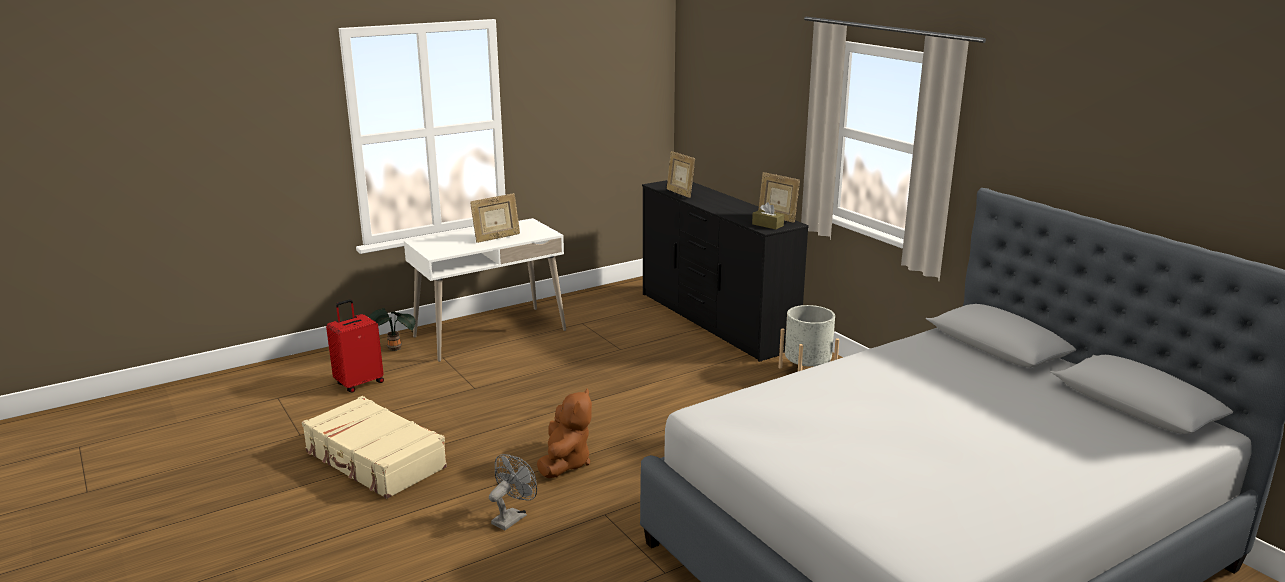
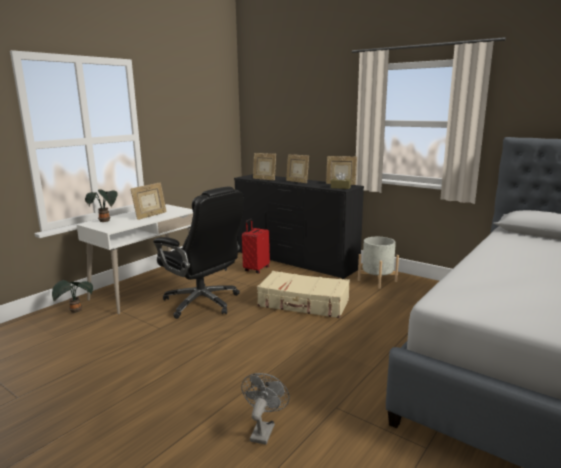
camera: 20 degrees left, 5 degrees down
(359, 383) = (57, 342): red suitcase -> red suitcase (256, 269)
(374, 460) = (104, 406): beige suitcase -> beige suitcase (304, 303)
(438, 240) = (105, 221): none -> potted plant
(545, 364) = (203, 303): none -> black office chair
(565, 463) = (272, 372): brown plush toy -> none
(720, 205) = (297, 182): none -> picture frame

